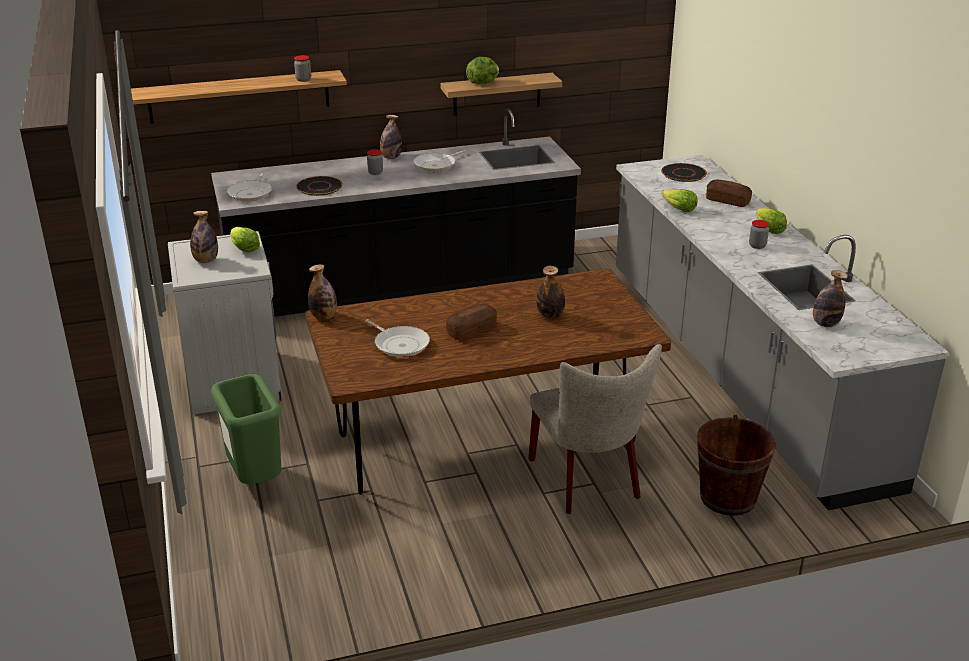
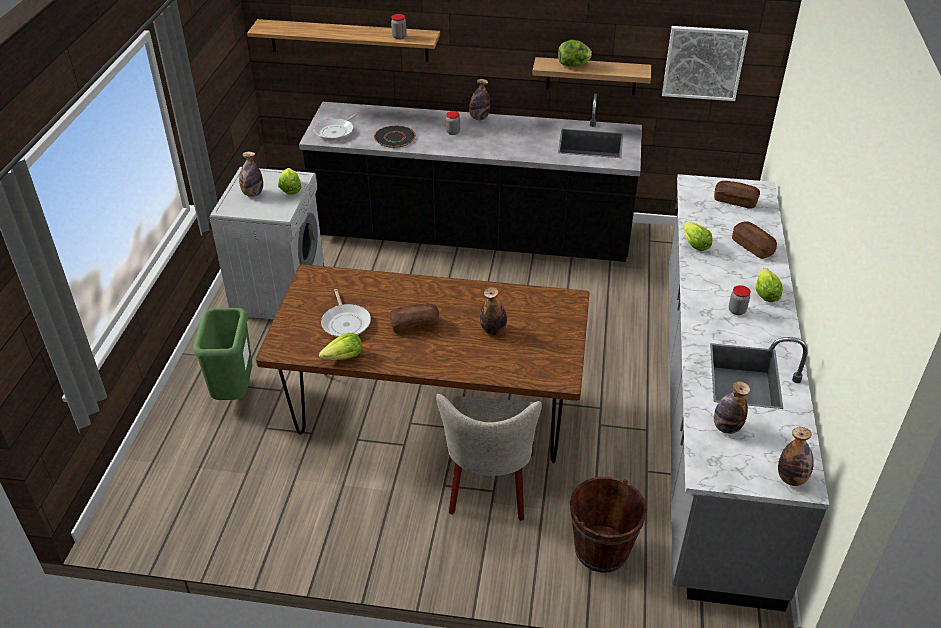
camera: 25 degrees right, 10 degrees up
(324, 316) = (309, 275): bottle -> bottle (791, 479)
(424, 371) = (344, 357): none -> lettuce
(437, 165) = (511, 136): frying pan -> none
(600, 62) = (703, 62): none -> picture
(683, 173) = (735, 201): black plate -> bread

